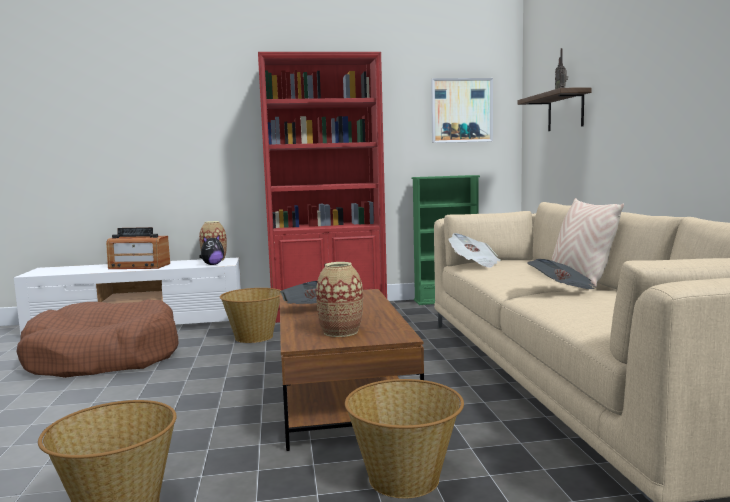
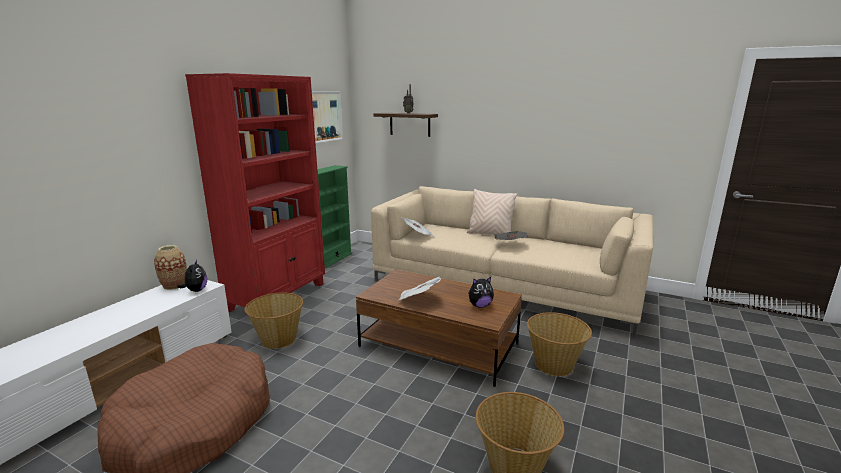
camera: 55 degrees left, 10 degrees up
(139, 266) = (110, 320): radio -> none
(341, 332) = (480, 305): vase -> plush toy

